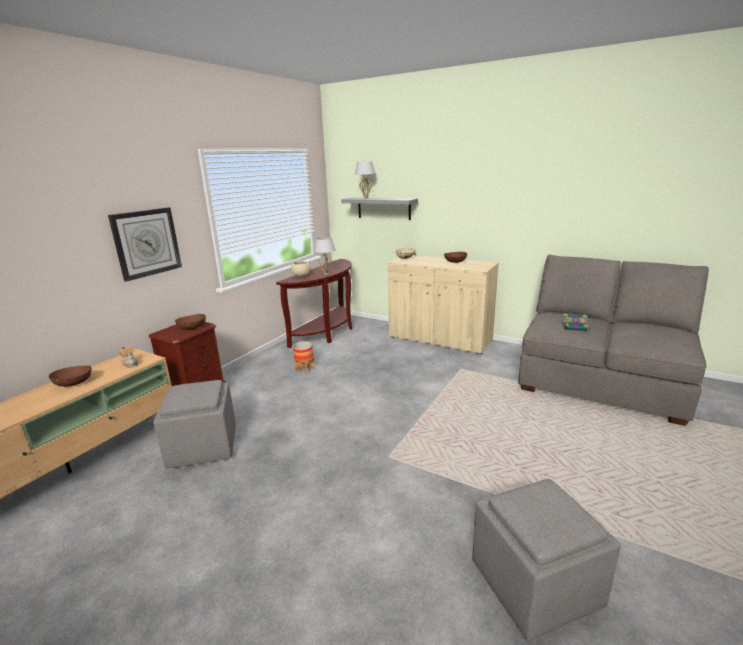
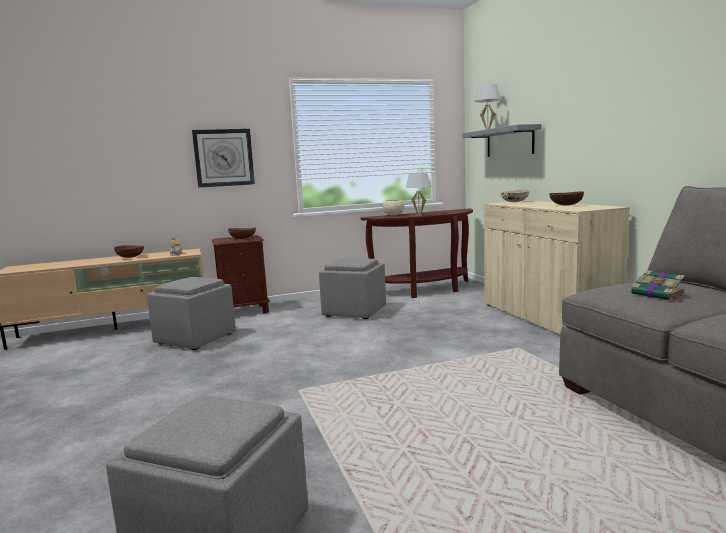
camera: 40 degrees right, 10 degrees down
(304, 369) = (354, 311): planter -> grey ottoman

